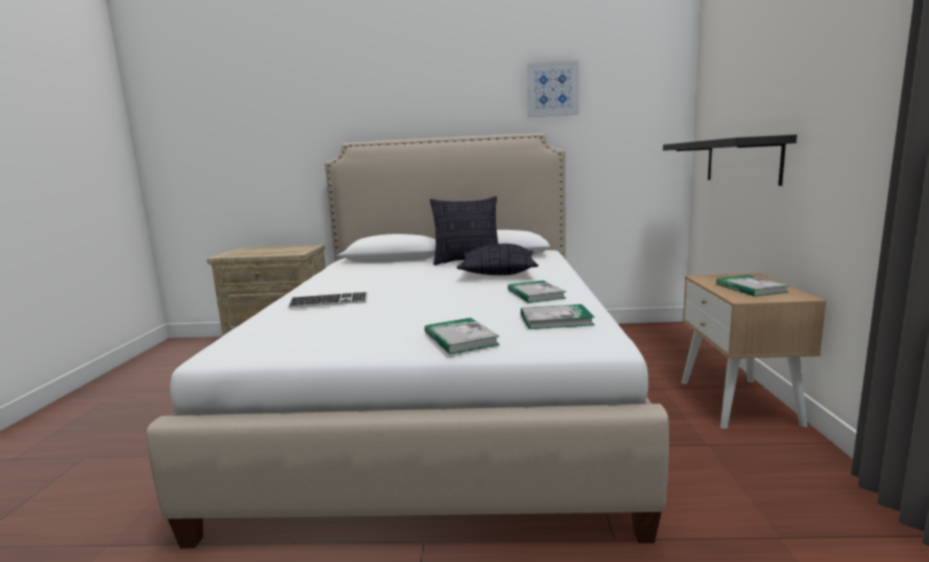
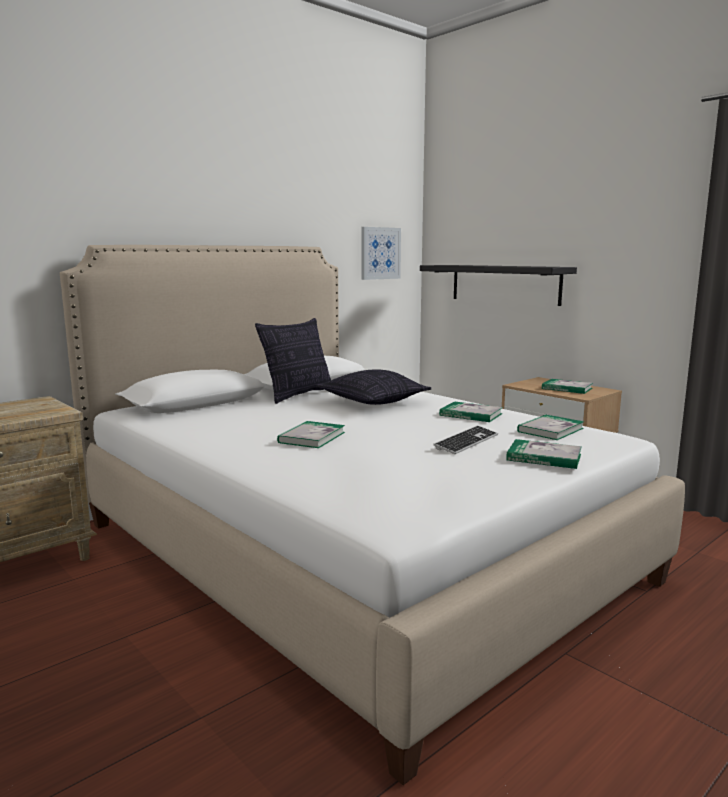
camera: 45 degrees left, 0 degrees up
(329, 302) = (318, 457): keyboard -> keyboard (466, 442)
(372, 290) = (312, 437): none -> book
(552, 89) = (319, 199): picture -> picture (380, 253)

